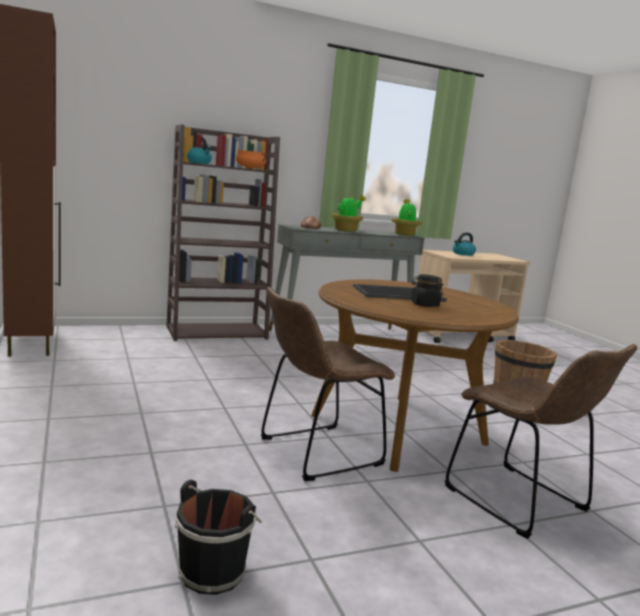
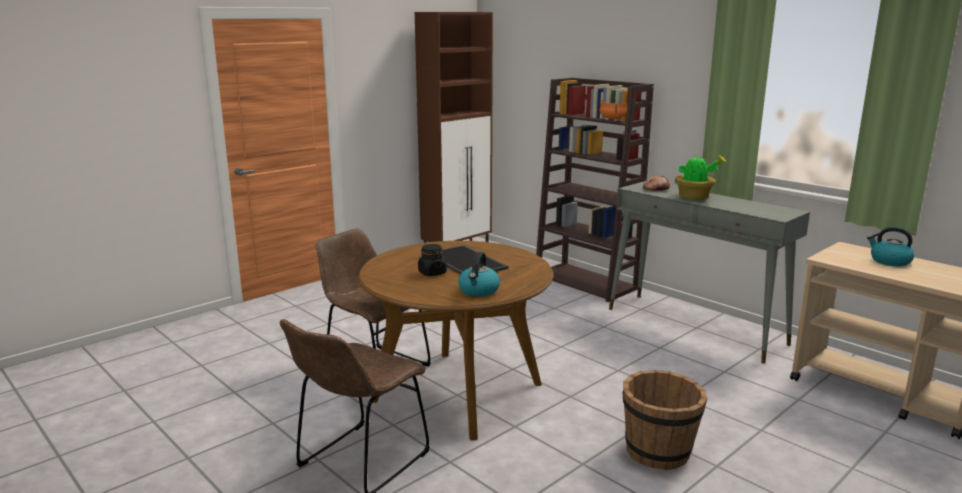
camera: 70 degrees right, 5 degrees up
(197, 163) = (574, 114): kettle -> kettle (479, 291)
(214, 570) = (213, 369): black bucket -> none
(404, 234) = (776, 214): potted plant -> none

